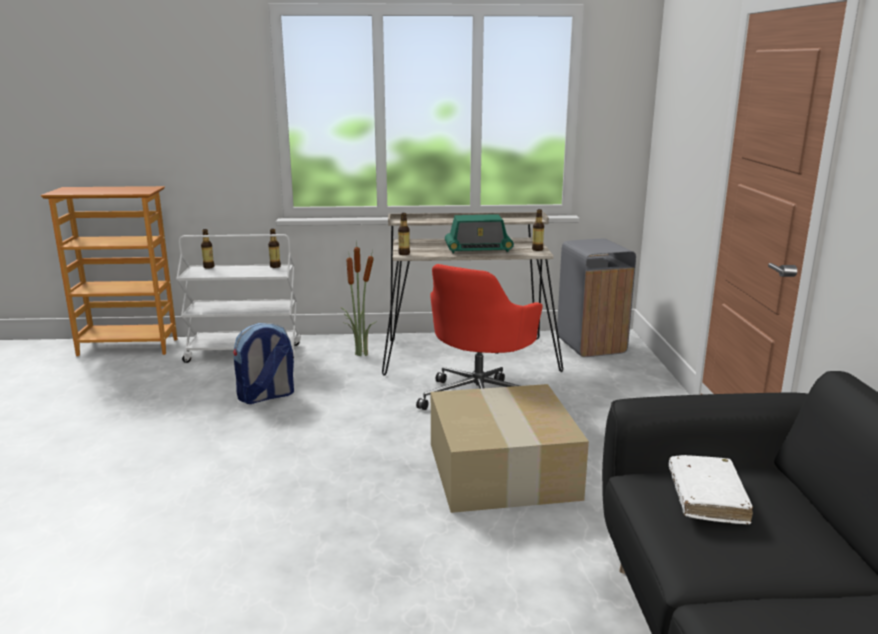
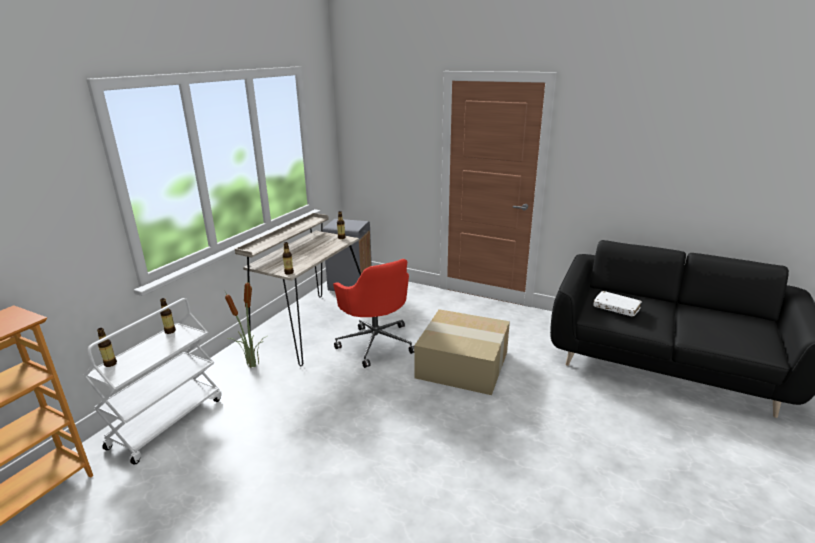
camera: 60 degrees left, 5 degrees up
(266, 396) = (270, 429): backpack -> none
(478, 249) = (315, 251): radio -> none

